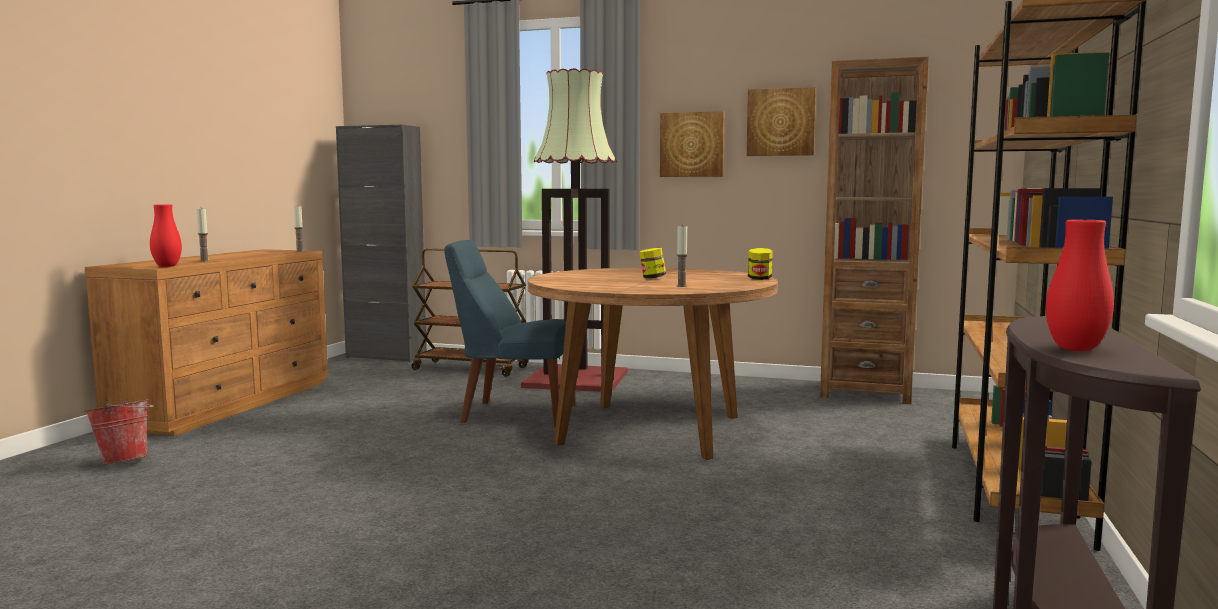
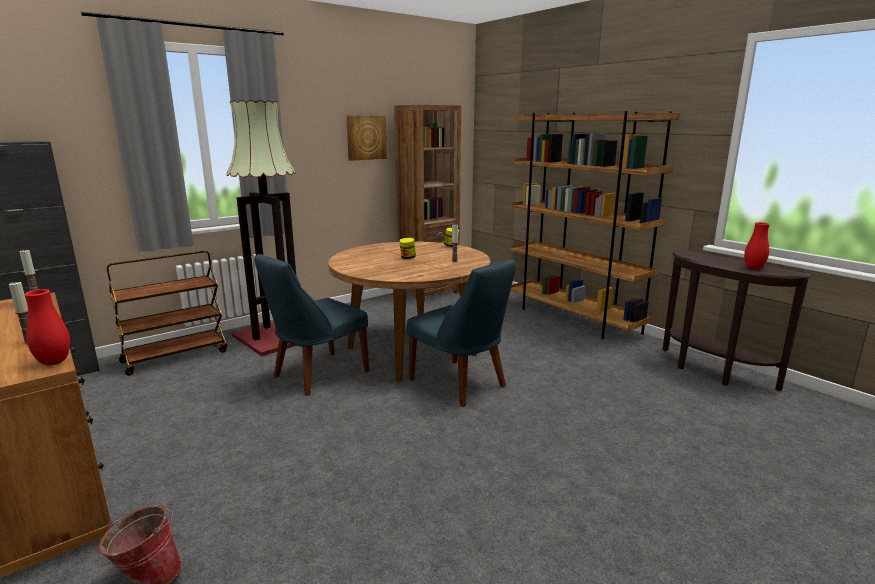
camera: 55 degrees left, 10 degrees up
(599, 471) = (460, 384): none -> blue chair
(692, 144) = (313, 153): picture -> none

